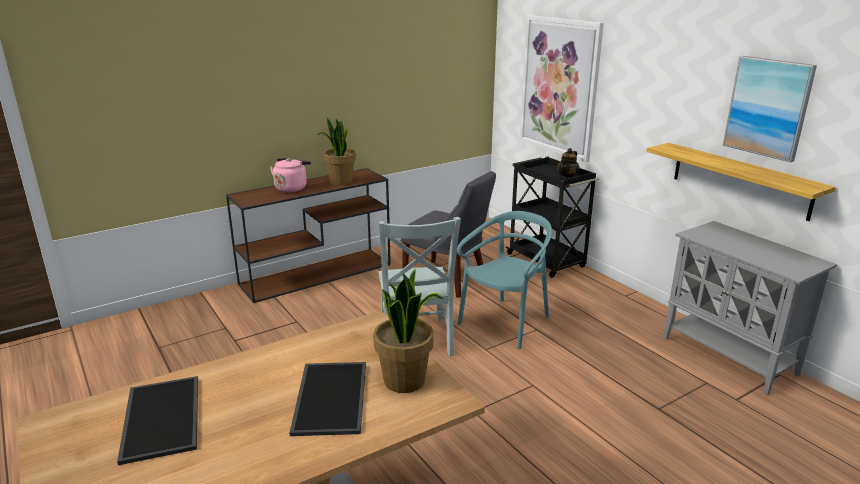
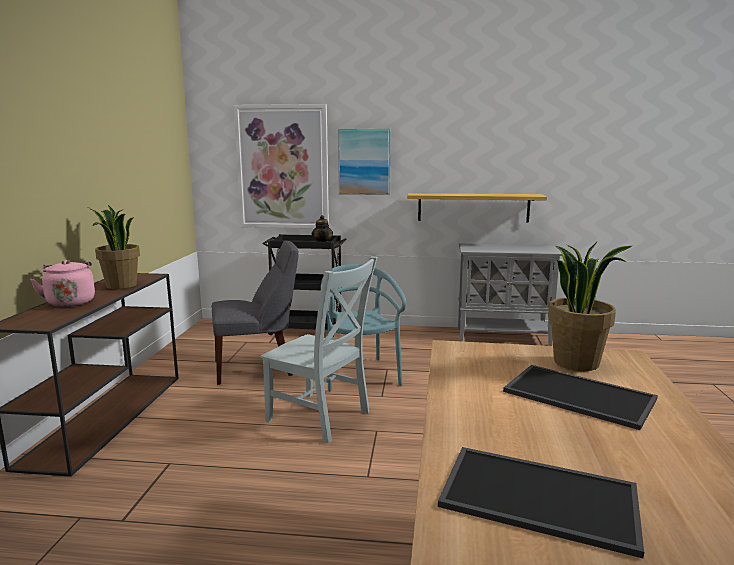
camera: 50 degrees left, 10 degrees down
(768, 107) = (486, 150): picture -> picture (364, 161)

